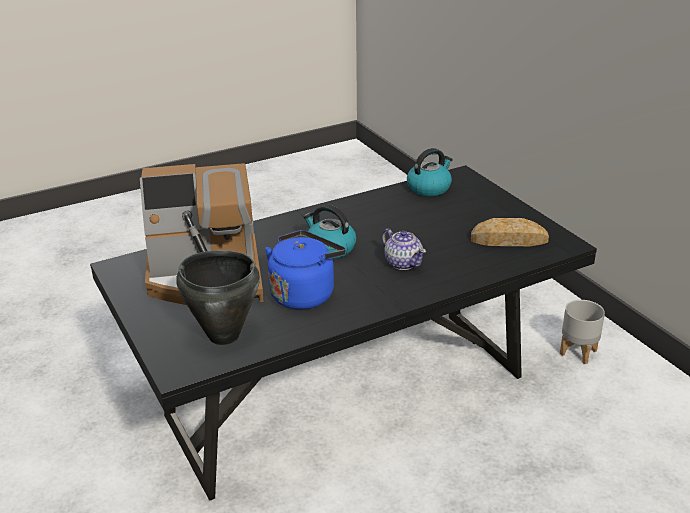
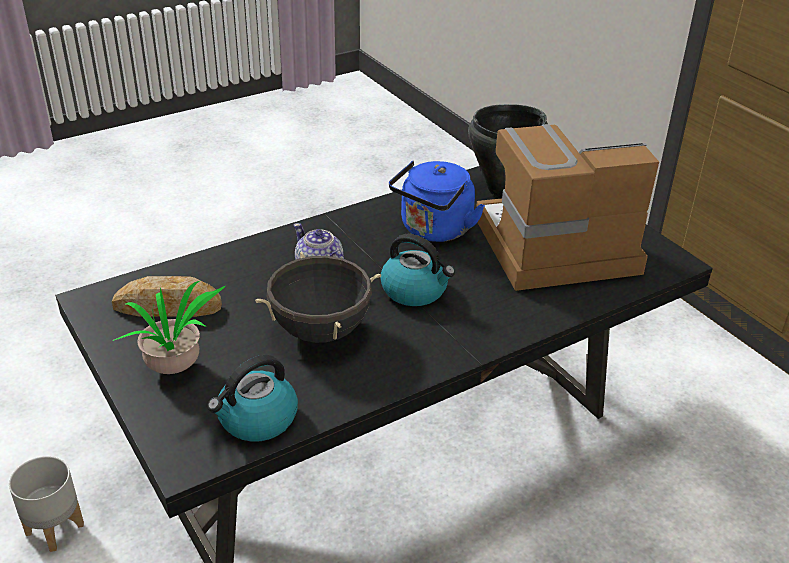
camera: 175 degrees right, 5 degrees up
(398, 225) = (320, 331): none -> black cooking pot
(484, 208) = (177, 369): none -> potted plant

